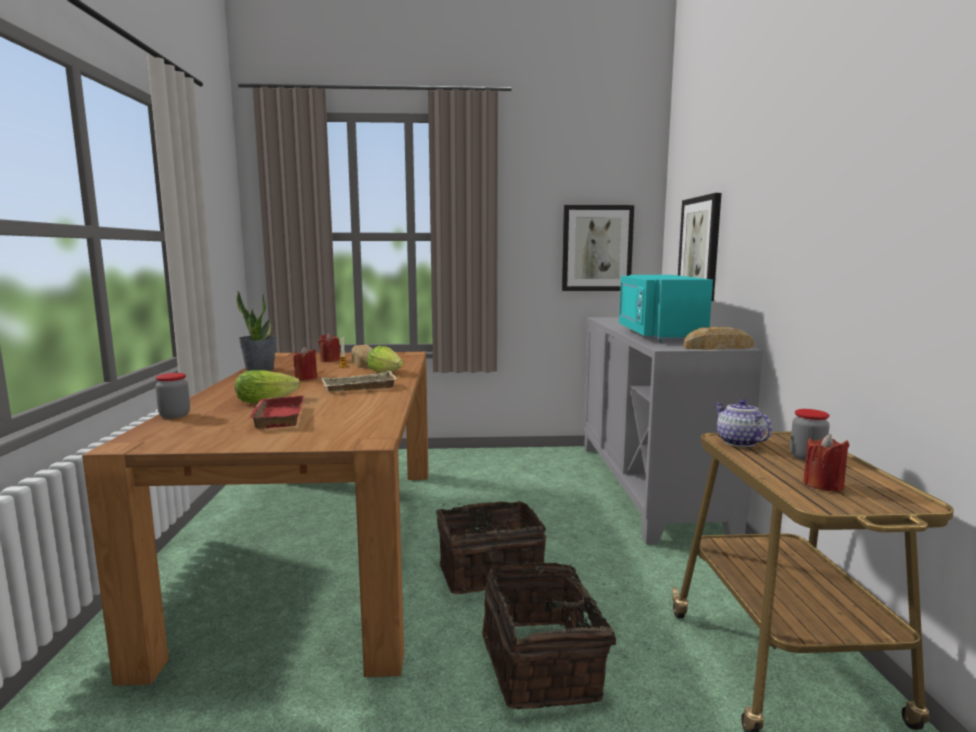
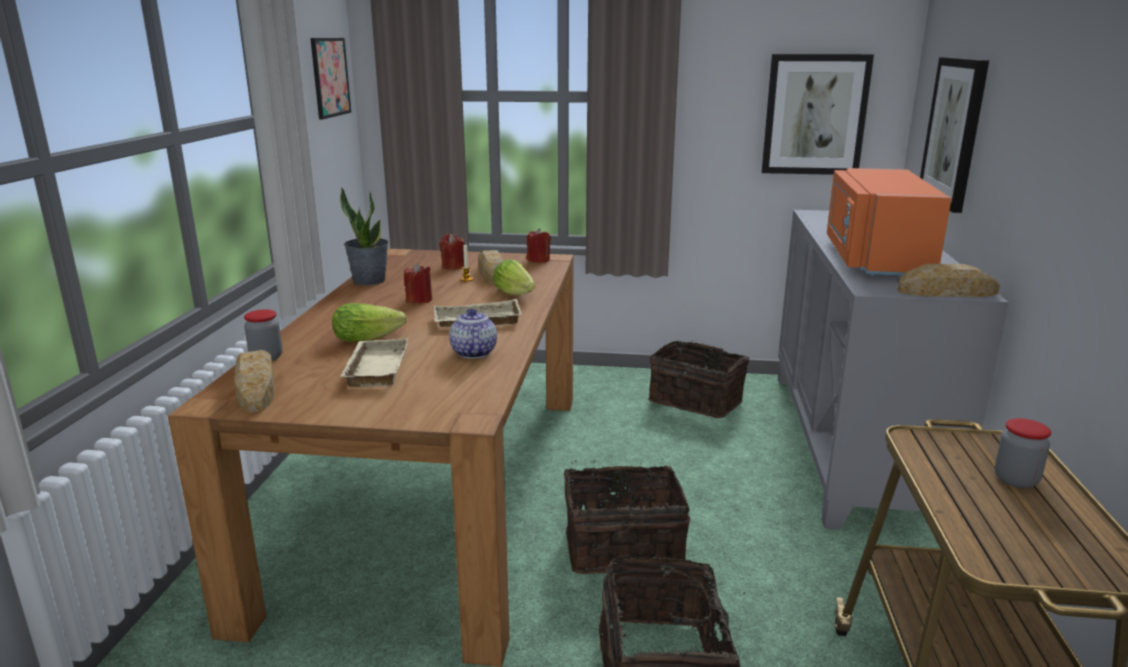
camera: 10 degrees right, 10 degrees up
(168, 433) = (256, 388): none -> bread
(224, 217) = (330, 77): none -> picture
(276, 417) = (374, 368): red tray -> beige tray
(527, 466) = (697, 401): none -> basket
(657, 335) = (873, 259): turquoise microwave -> orange microwave
(738, 442) = (931, 445): teapot -> teapot (473, 352)
(823, 485) = (1015, 531): red candle -> red candle (538, 260)

